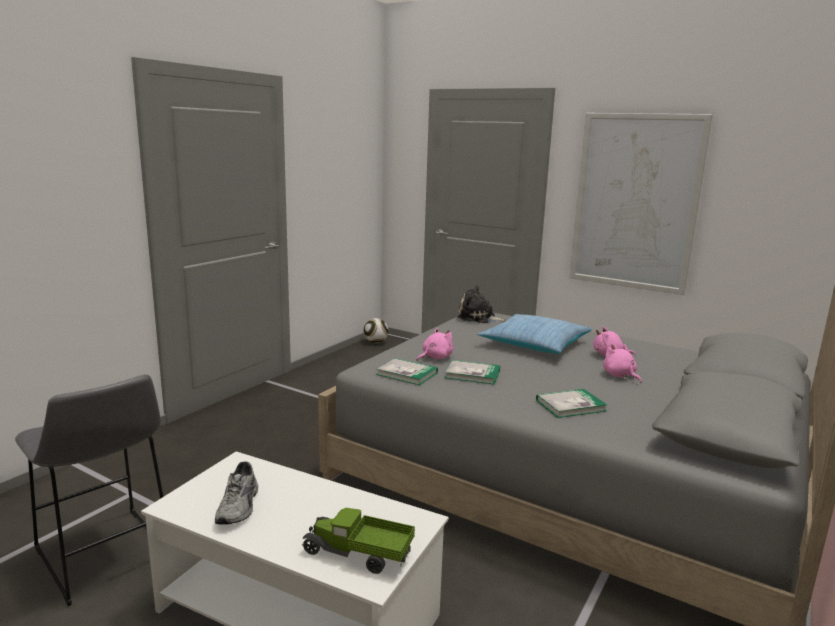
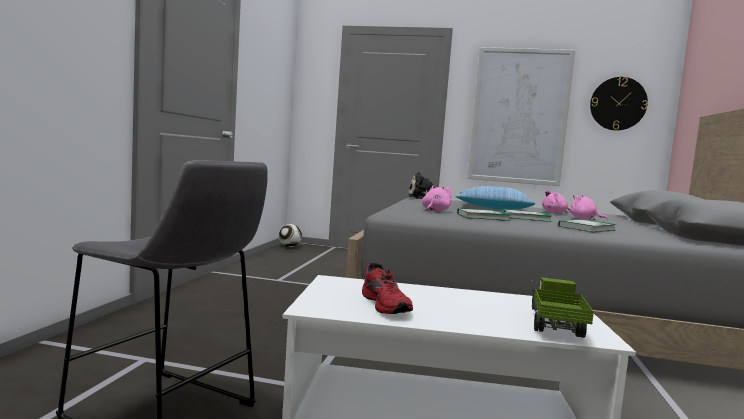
camera: 20 degrees left, 10 degrees down
(240, 506) = (387, 305): grey shoe -> red shoe
(358, 554) = (554, 324): toy truck -> toy truck turned 105 degrees clockwise
(407, 374) = (431, 216): book -> book (526, 218)
(772, 188) = (618, 103): none -> wall clock

